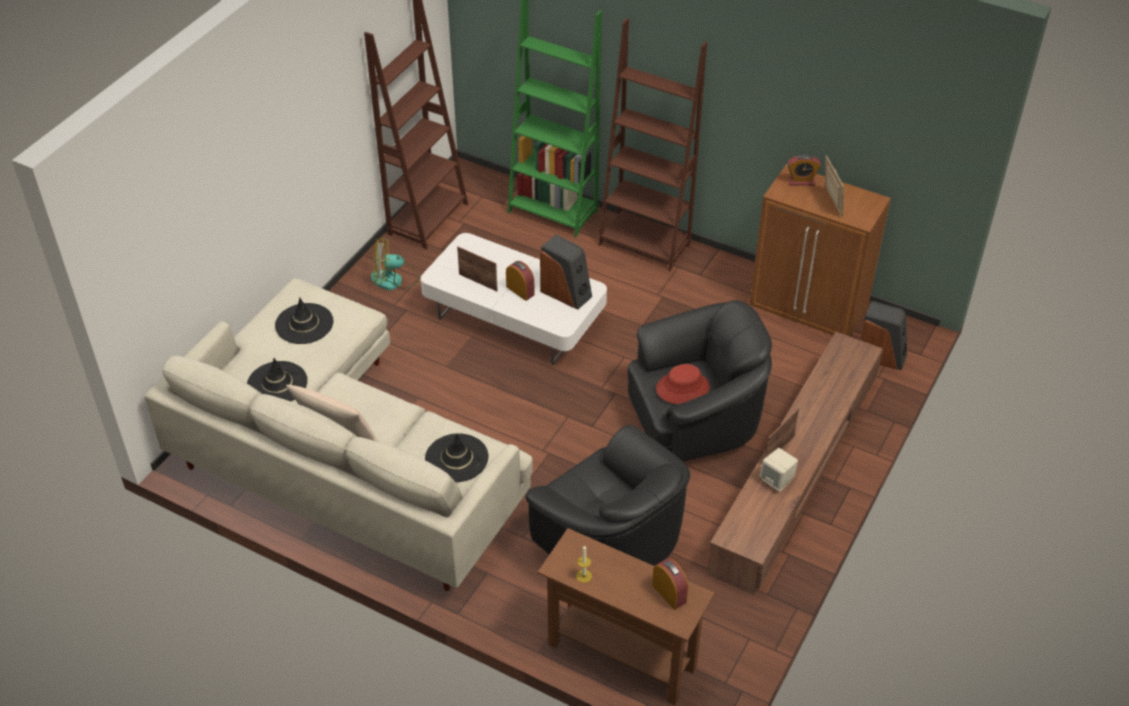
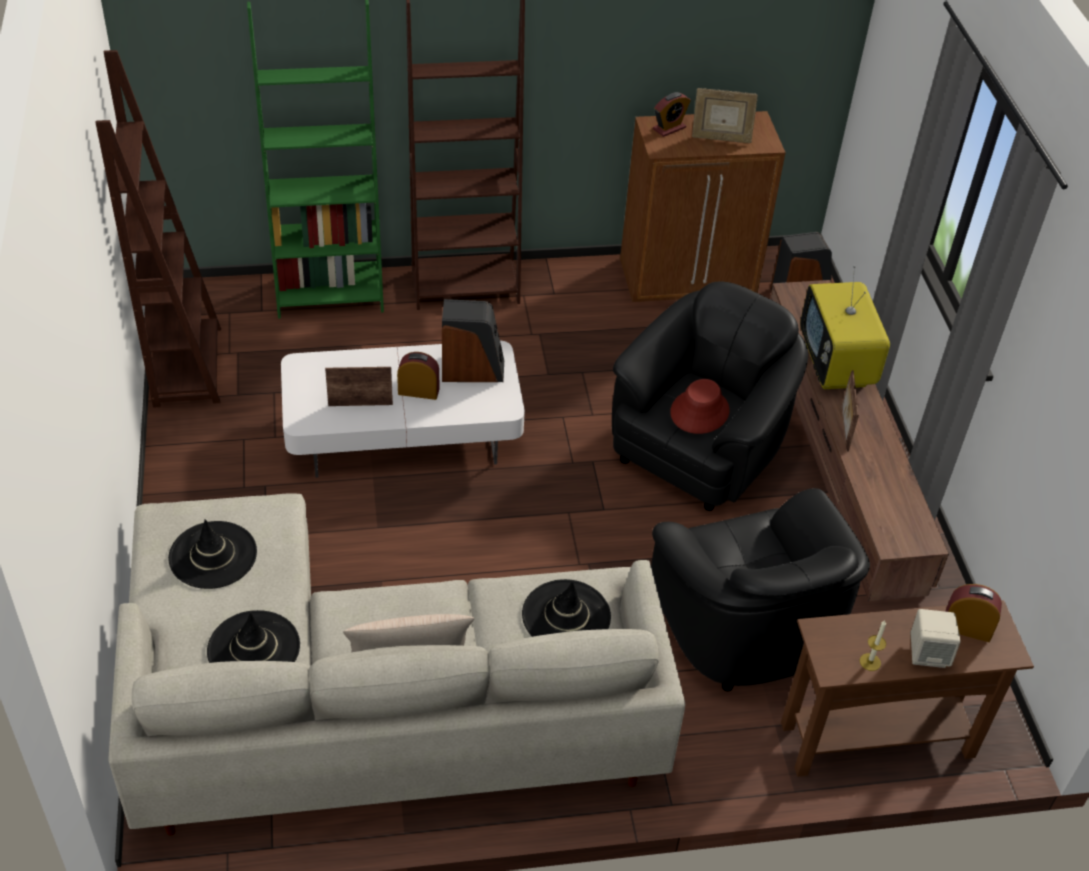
camera: 40 degrees left, 0 degrees up
(394, 279) = (215, 457): fan -> none
(607, 543) = (744, 627): black armchair -> black armchair turned 60 degrees clockwise
(777, 480) = (874, 460): beige speaker -> beige speaker (928, 654)
(820, 407) = (836, 365): none -> television
(831, 203) = (720, 138): picture frame -> picture frame turned 150 degrees clockwise

